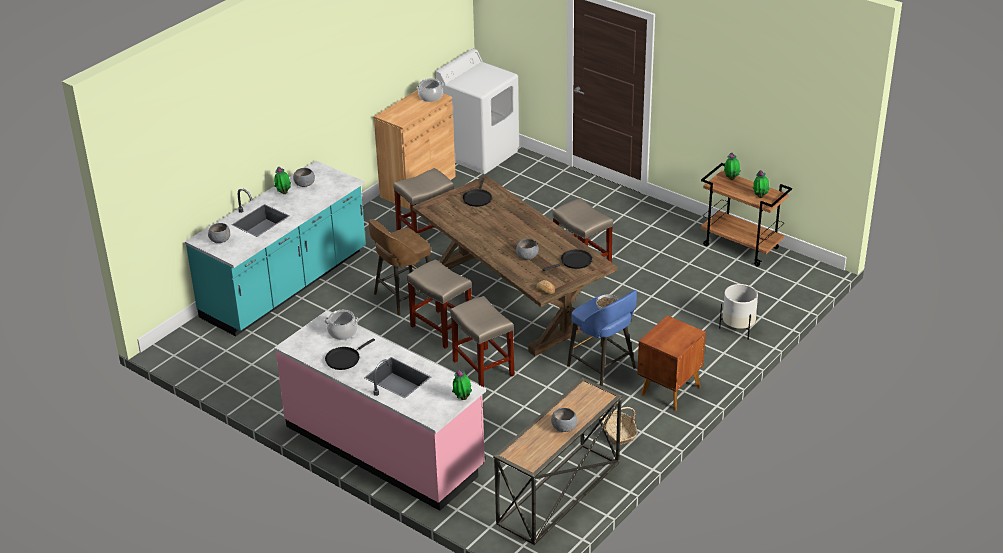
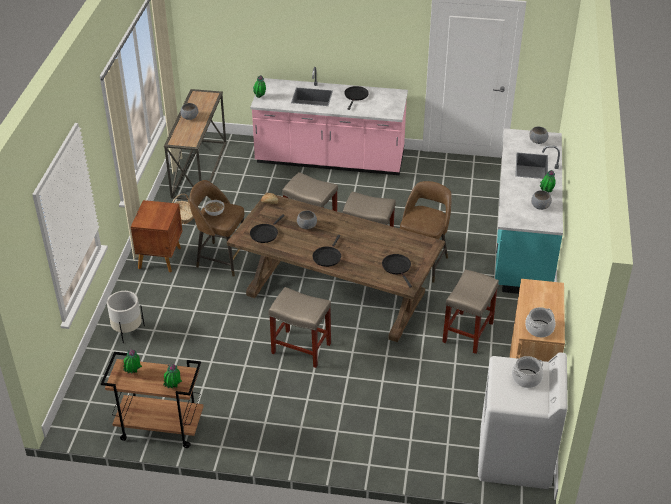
camera: 150 degrees right, 5 degrees up
(342, 332) = (375, 110): cooking pot -> cooking pot (526, 378)
(531, 225) = (327, 257): none -> black frying pan
(603, 368) = (221, 258): blue stool -> brown stool

